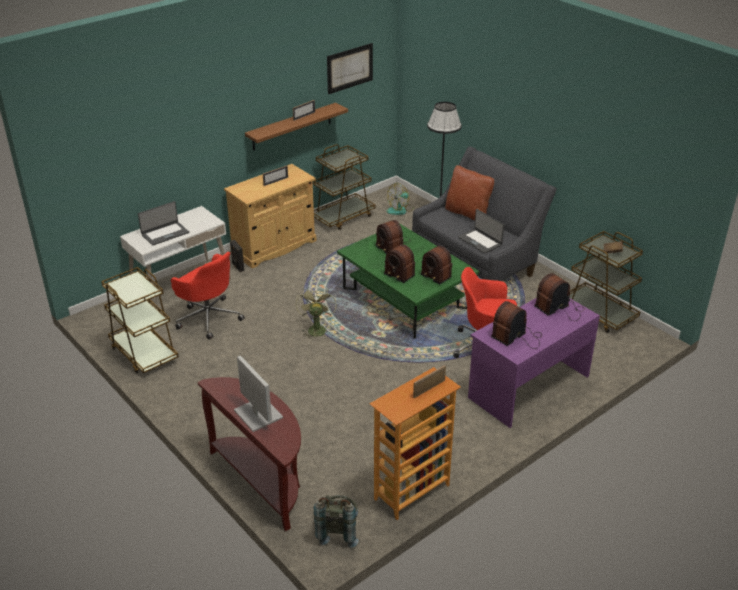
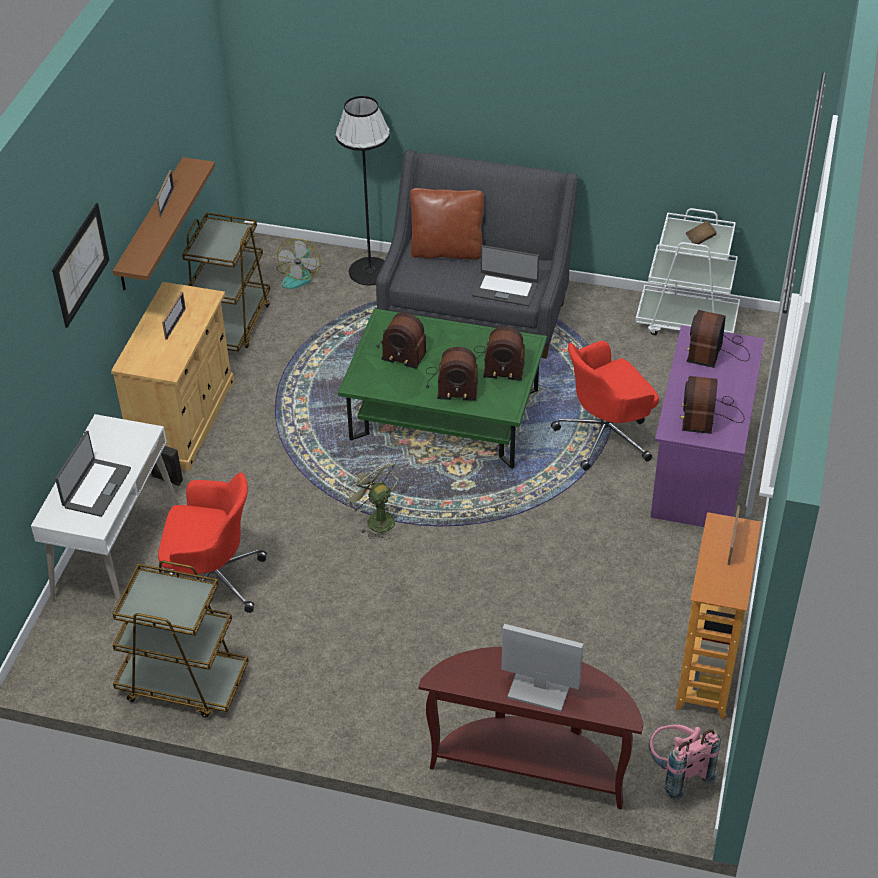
camera: 35 degrees left, 10 degrees up
(338, 531) = (676, 772): grey backpack -> pink backpack
(350, 68) = (187, 95): picture -> picture (80, 264)
(599, 313) = (687, 321): brown cart -> white cart

